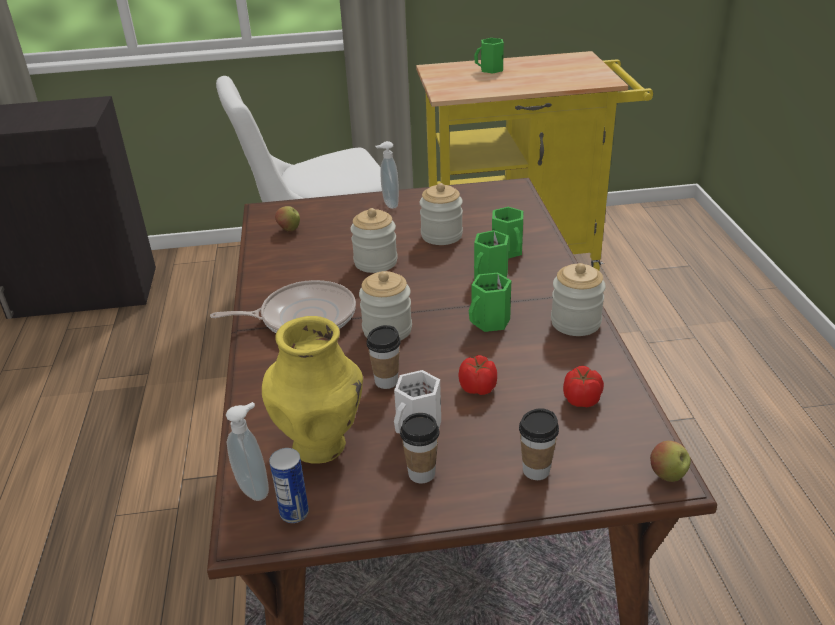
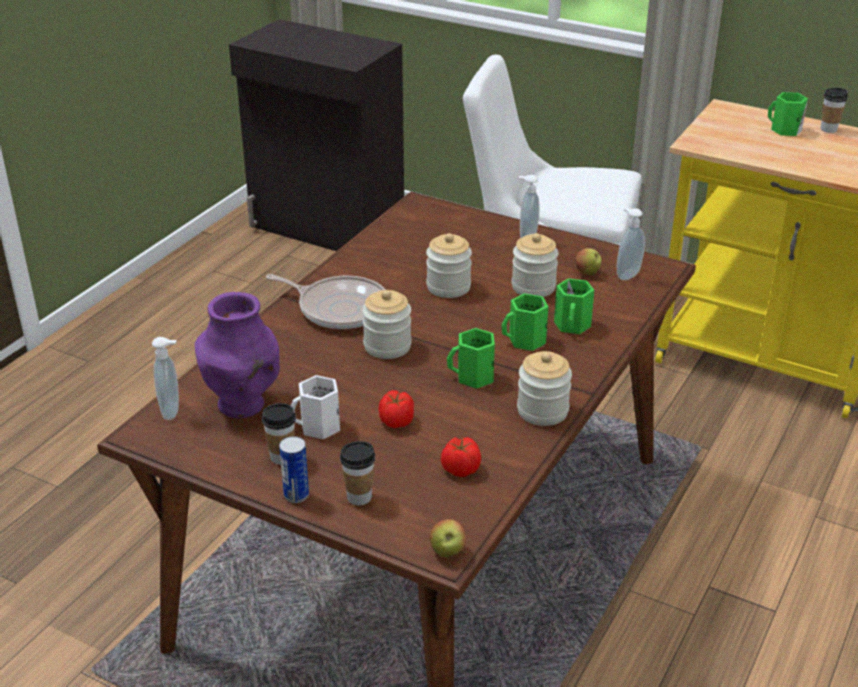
camera: 35 degrees right, 0 degrees up
(289, 230) = (415, 229): apple -> apple (587, 273)
(294, 513) = (177, 438): can -> can (296, 495)
(321, 445) = (242, 405): yellow vase -> purple vase
(386, 381) = (338, 384): cup -> cup (828, 129)
(495, 201) = (626, 274): none -> soap dispenser

